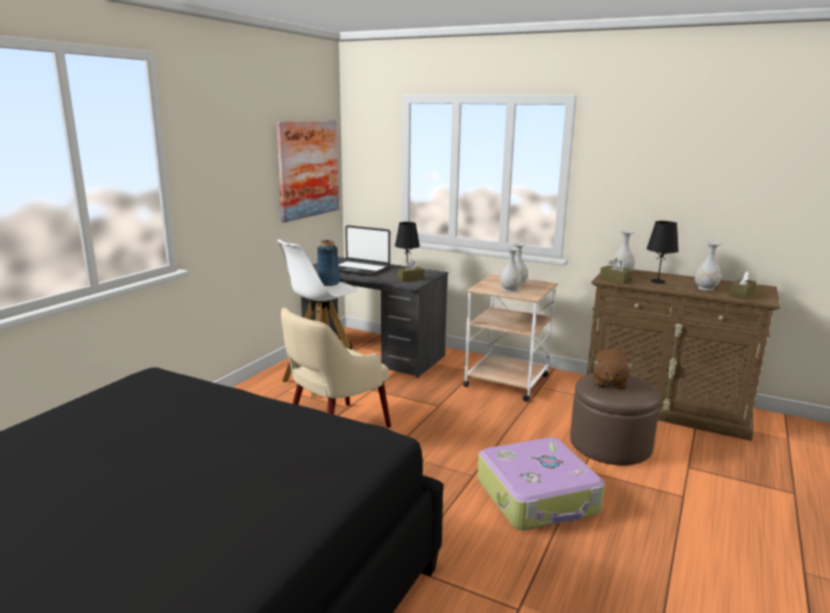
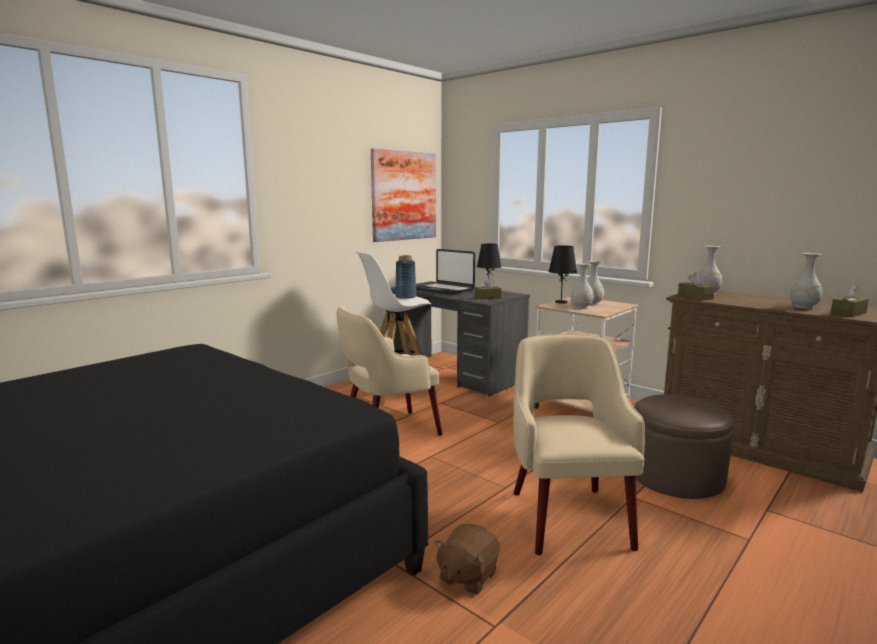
camera: 15 degrees right, 5 degrees down
(538, 497) = (568, 517): suitcase -> beige armchair
(608, 383) = (672, 404): brown plush toy -> brown plush toy (467, 576)
(658, 281) = (747, 300): black table lamp -> black table lamp (561, 302)

